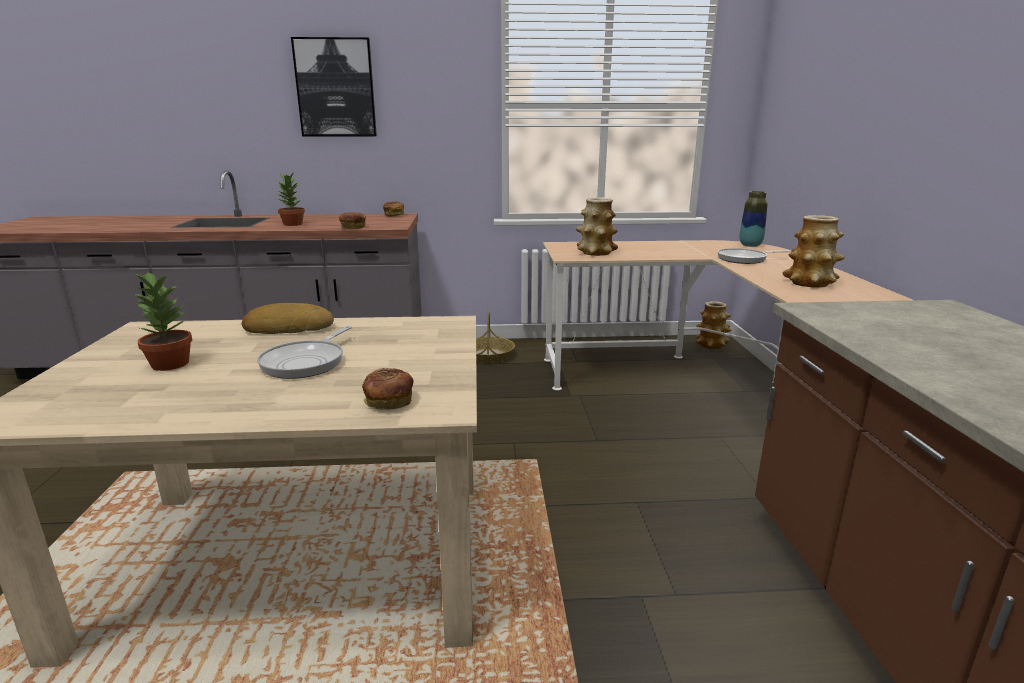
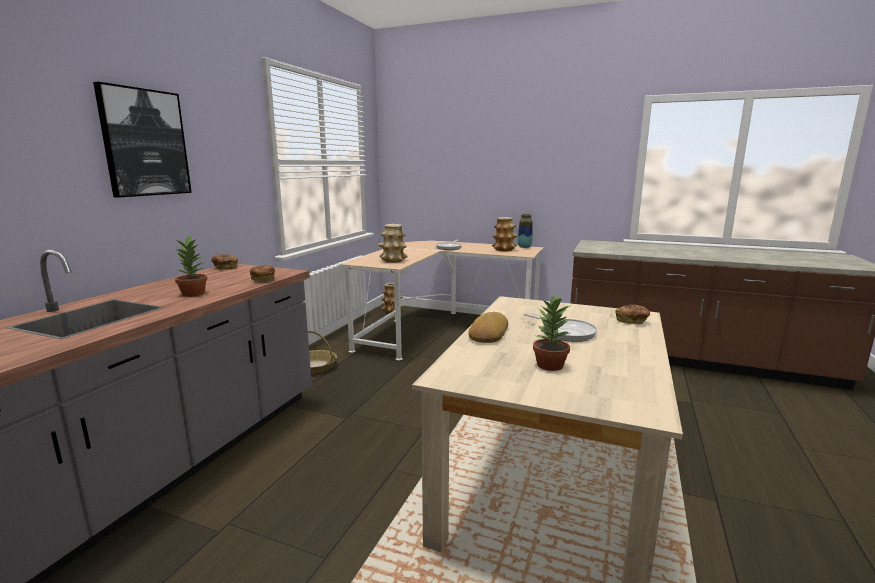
camera: 65 degrees left, 5 degrees down
(750, 245) = (422, 242): vase -> vase (524, 247)

